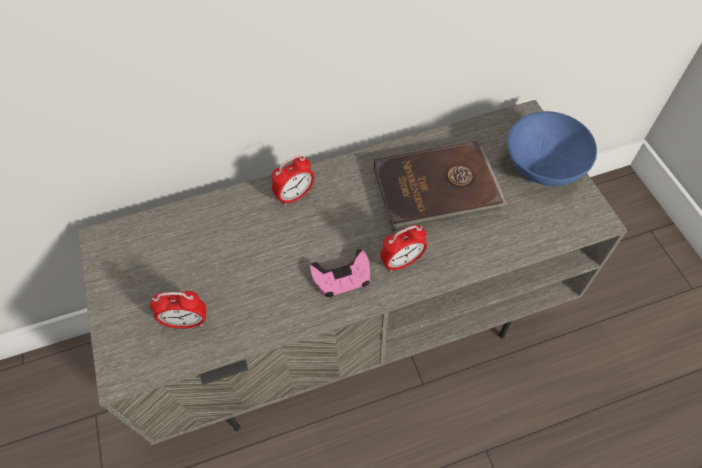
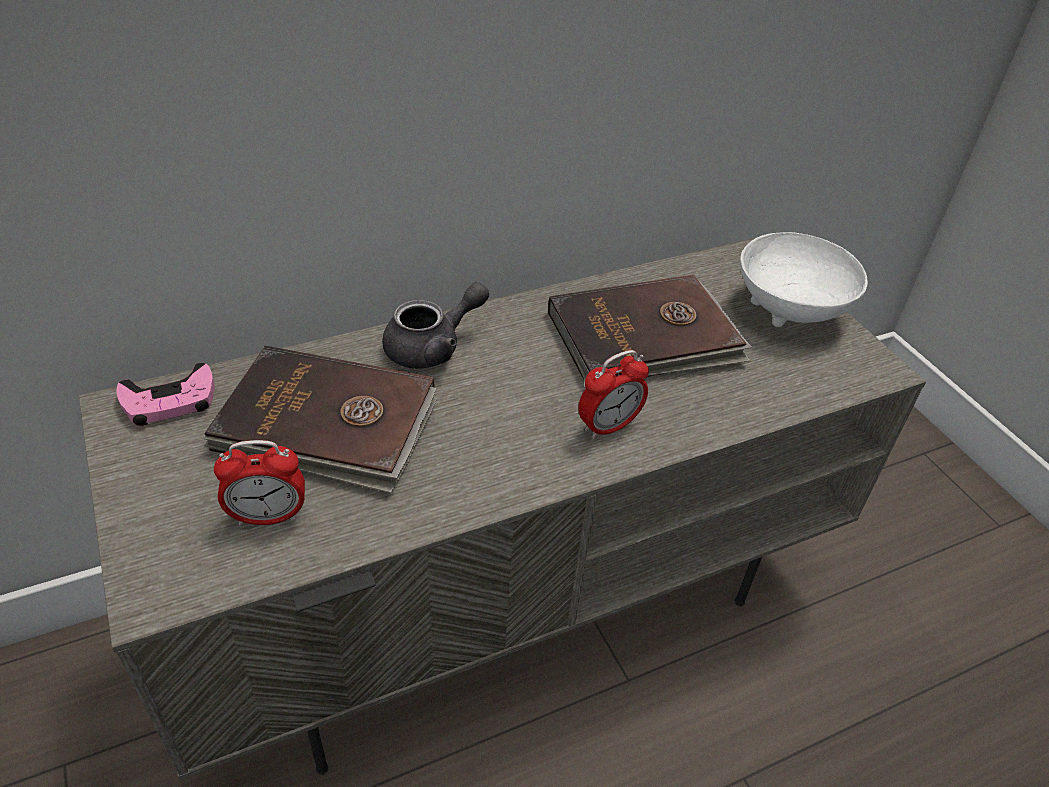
camera: 10 degrees left, 15 degrees down
(224, 255) = (327, 424): none -> brown book
(295, 196) = (433, 347): alarm clock -> grey teapot
(342, 276) = (519, 447): pink game controller -> pink game controller (170, 401)
(542, 169) = (789, 312): blue bowl -> white bowl

